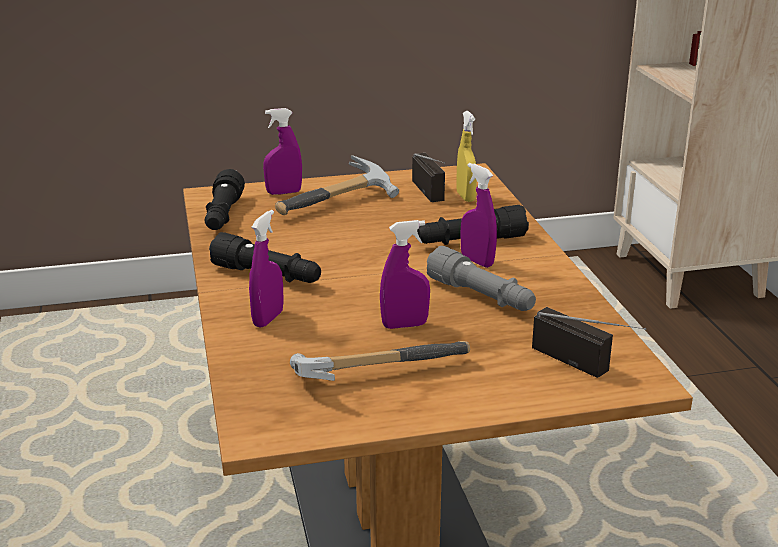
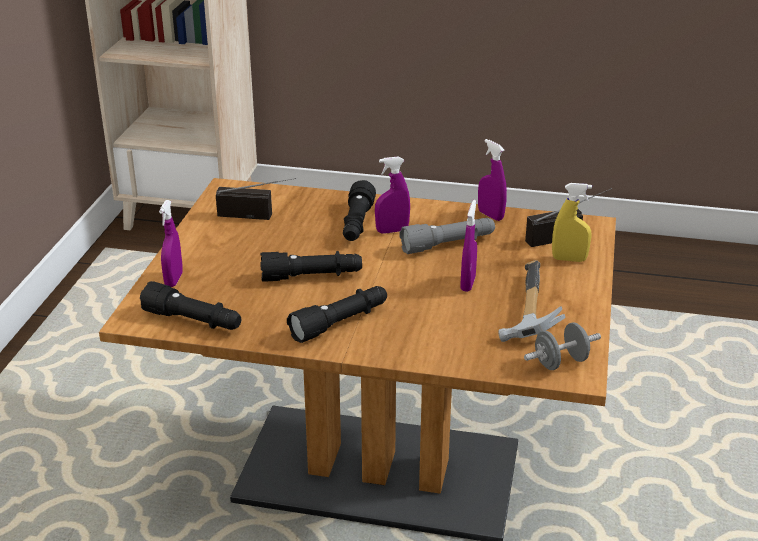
camera: 65 degrees left, 5 degrees up
(268, 319) = (416, 337): purple spray bottle -> purple spray bottle (490, 215)
(277, 416) = (560, 362): none -> grey dumbbell
(341, 204) = (230, 259): hammer -> none
(342, 244) = (312, 277): none -> black flashlight
(465, 197) = (274, 204): yellow spray bottle -> yellow spray bottle (569, 259)

